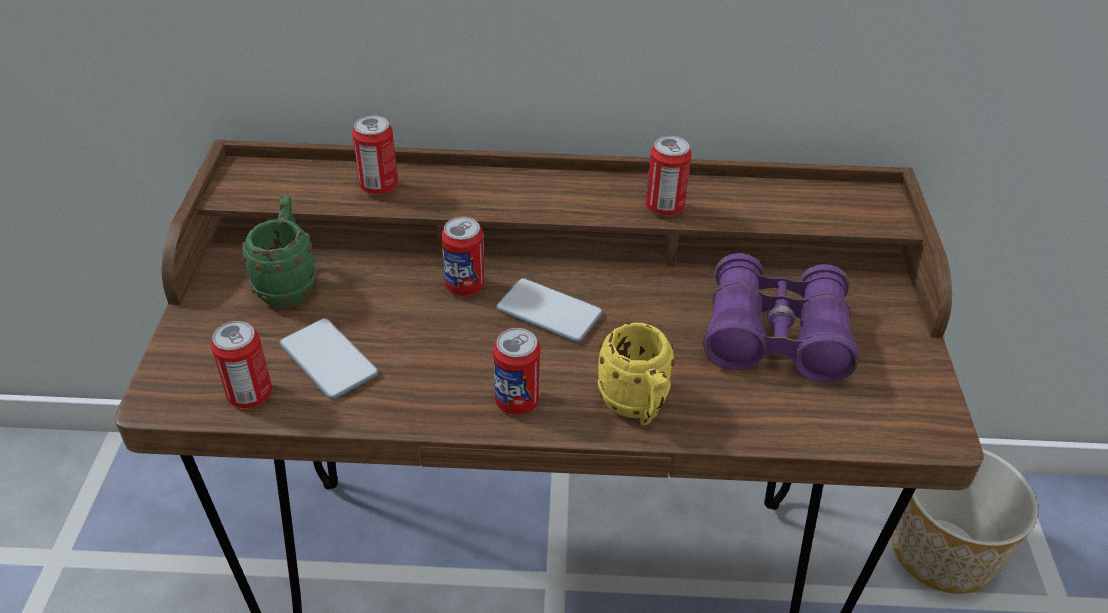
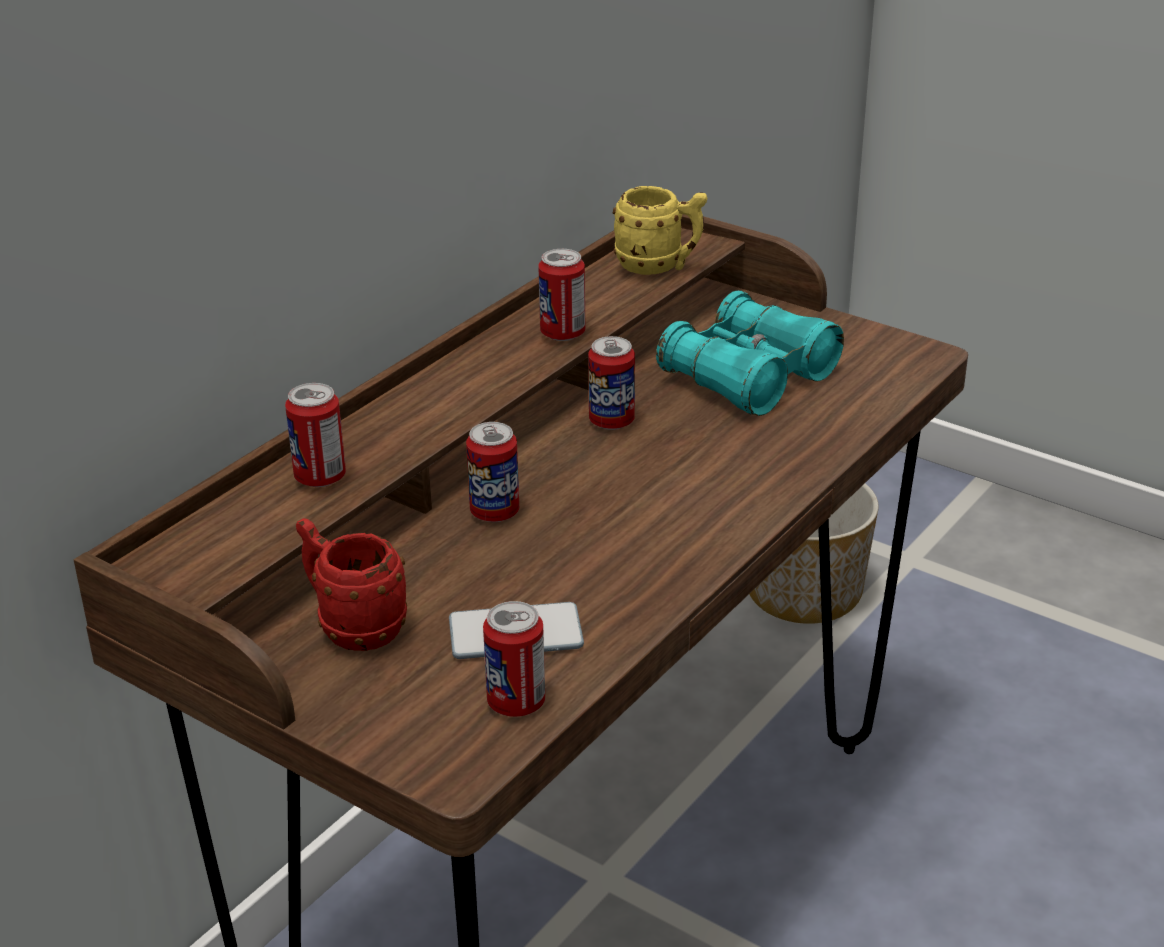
camera: 55 degrees left, 10 degrees down
(288, 283) = (352, 626): green mug -> red mug
(517, 401) = (695, 537): can -> can (611, 421)
(549, 312) = (589, 477): phone -> none
(636, 407) = (766, 477): yellow mug -> yellow mug (659, 267)
(775, 337) = (749, 377): purple binoculars -> turquoise binoculars

